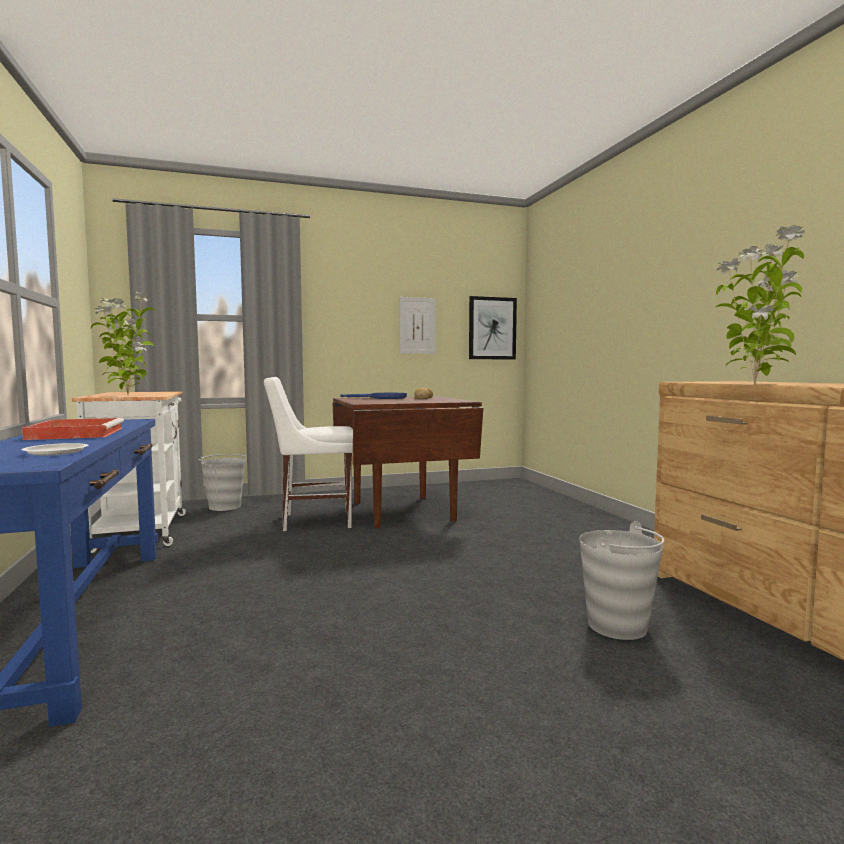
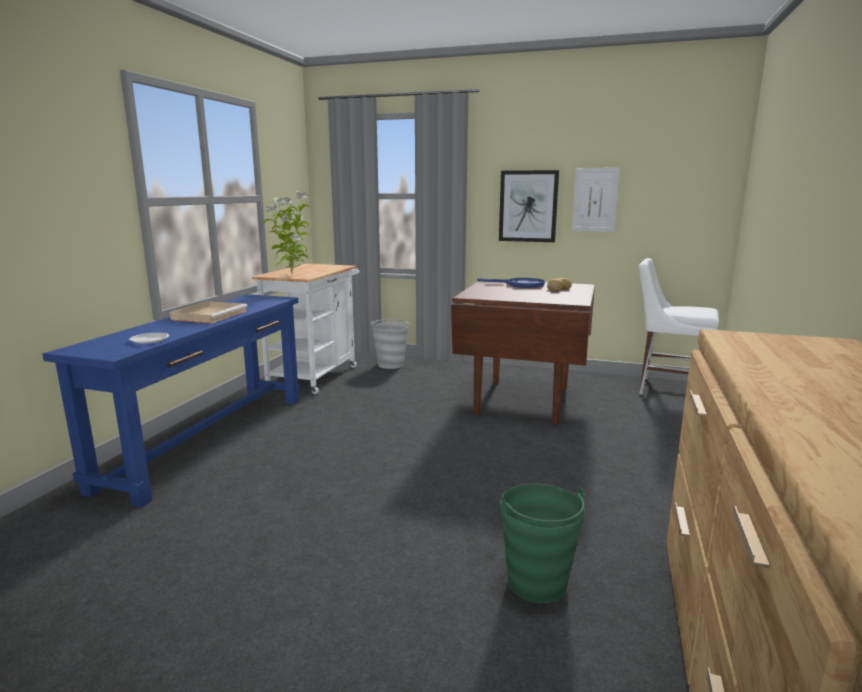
camera: 35 degrees right, 10 degrees up
(76, 433) = (210, 315): red tray -> beige tray
(313, 521) = (435, 394): white chair -> white chair (667, 389)
(492, 328) = (694, 201): picture -> picture (528, 206)
(617, 626) = (537, 583): grey bucket -> green bucket
(756, 384) = (736, 366): potted plant -> none

